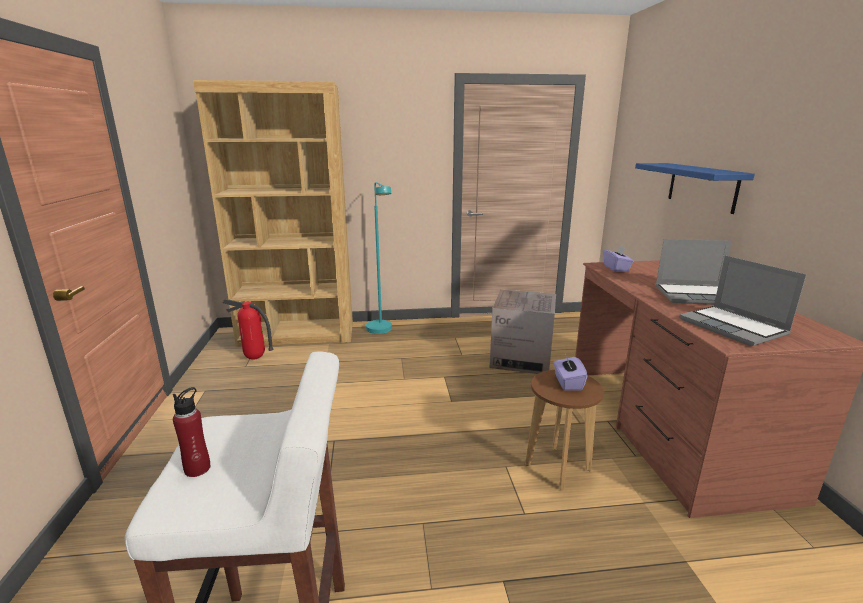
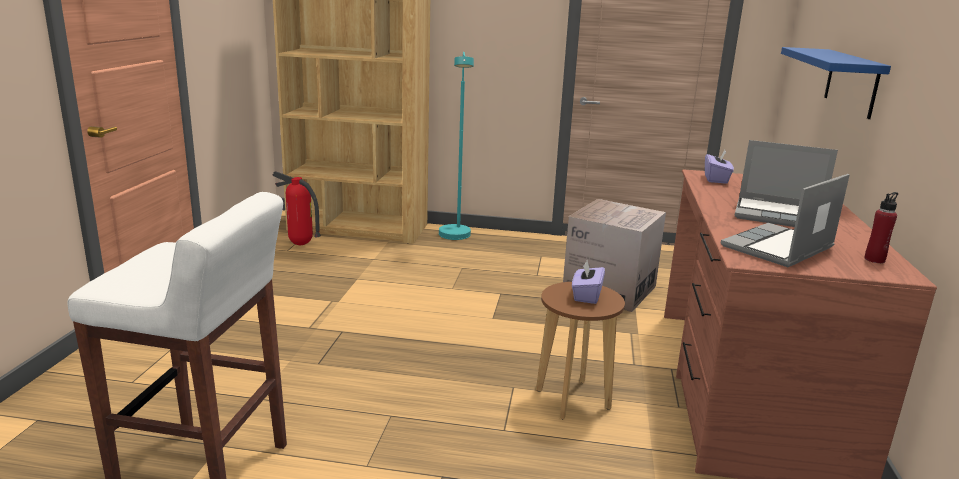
camera: 15 degrees right, 0 degrees up
(197, 468) = (139, 270): red bottle -> red bottle (874, 259)
(734, 327) = (778, 248): laptop -> laptop turned 60 degrees clockwise

